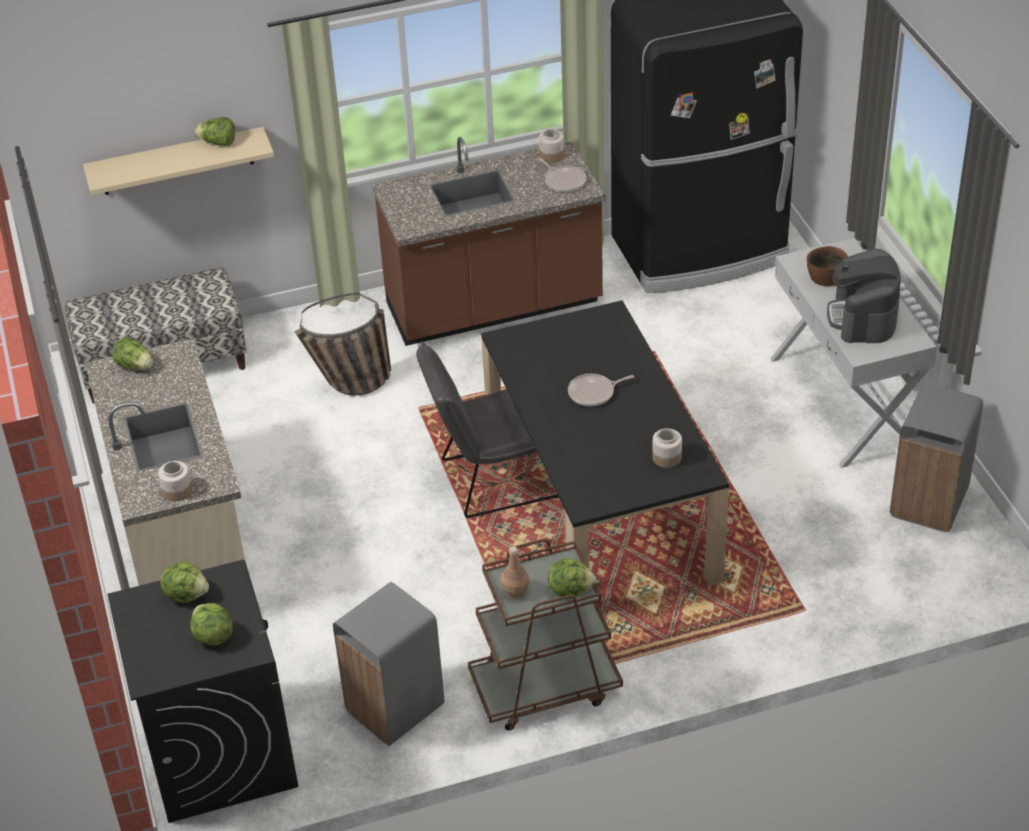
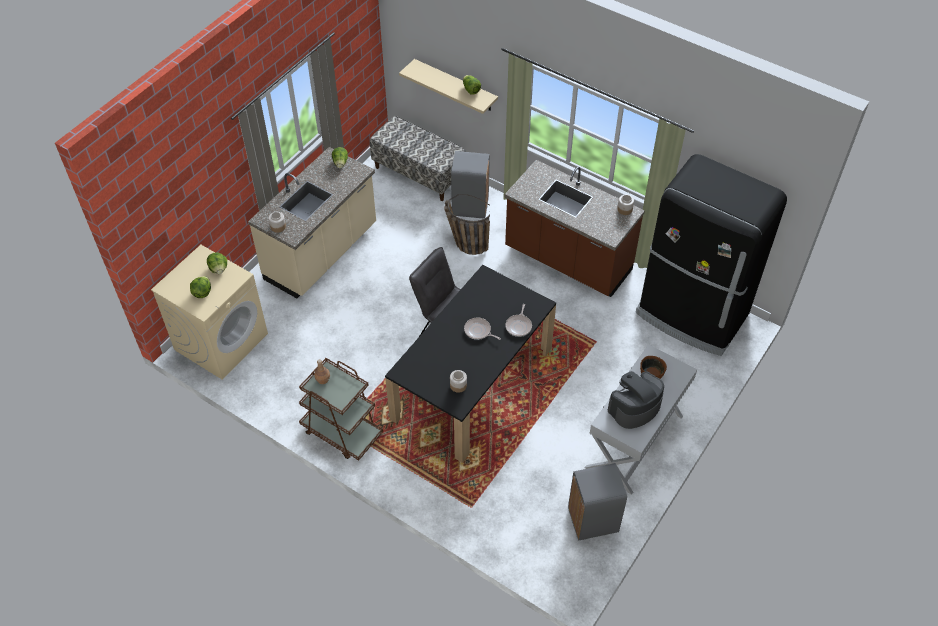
camera: 50 degrees right, 10 degrees up
(219, 751) = (221, 341): black washing machine -> beige washing machine
(394, 708) = (288, 385): grey trash can -> grey trash can (470, 206)
(564, 181) = (609, 226): frying pan -> frying pan (519, 326)
(570, 589) = (339, 399): lettuce -> none

